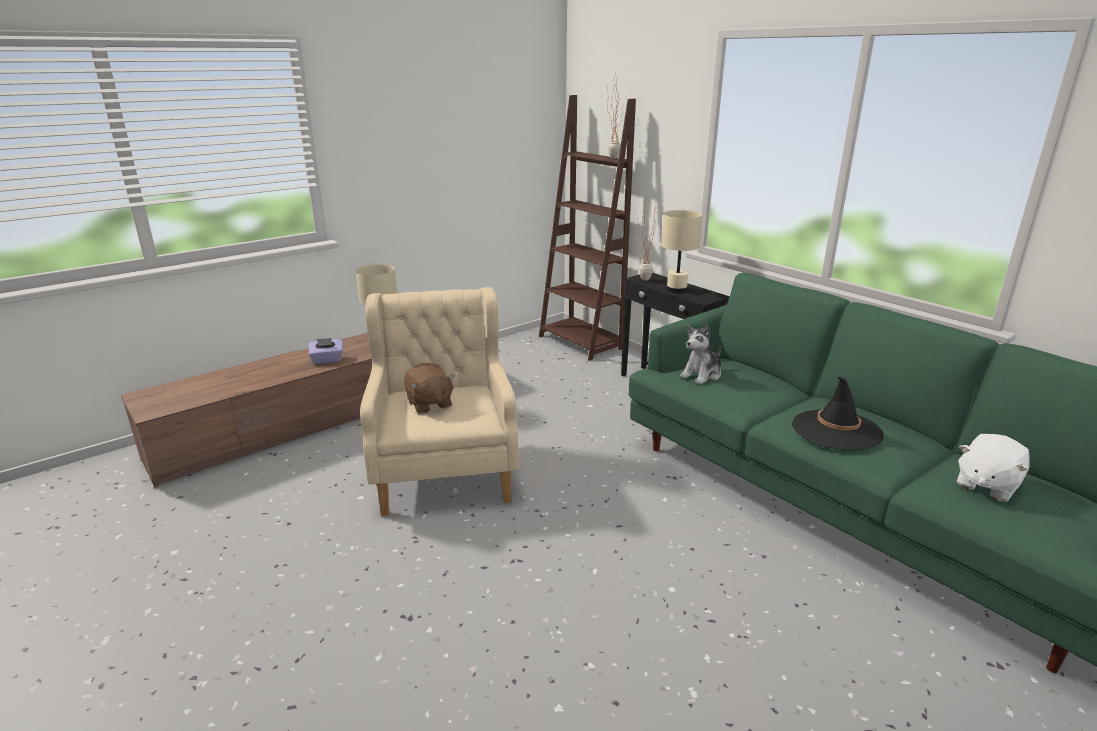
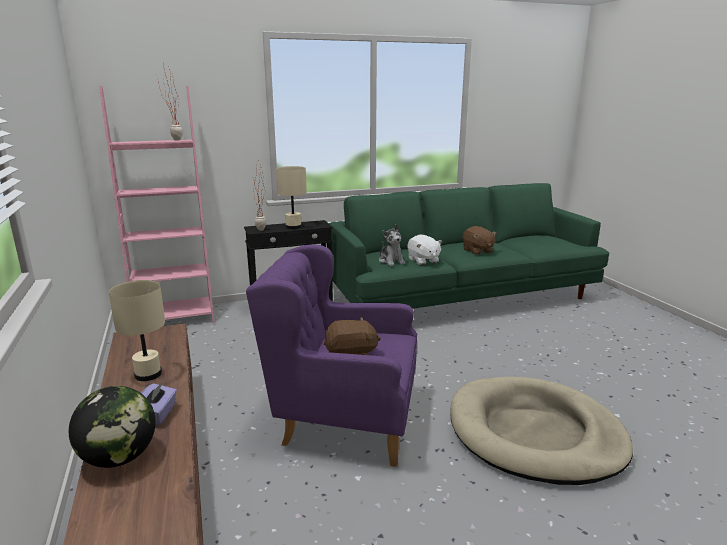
camera: 70 degrees left, 5 degrees down
(276, 364) = (119, 458): none -> globe
(444, 471) = (342, 421): beige armchair -> purple armchair
(471, 613) = (535, 434): none -> beige dog bed
(580, 342) = (174, 318): brown bookcase -> pink bookcase
(836, 430) = (477, 251): black hat -> brown plush toy
(985, 485) = (534, 243): white plush toy -> white plush toy (423, 261)

